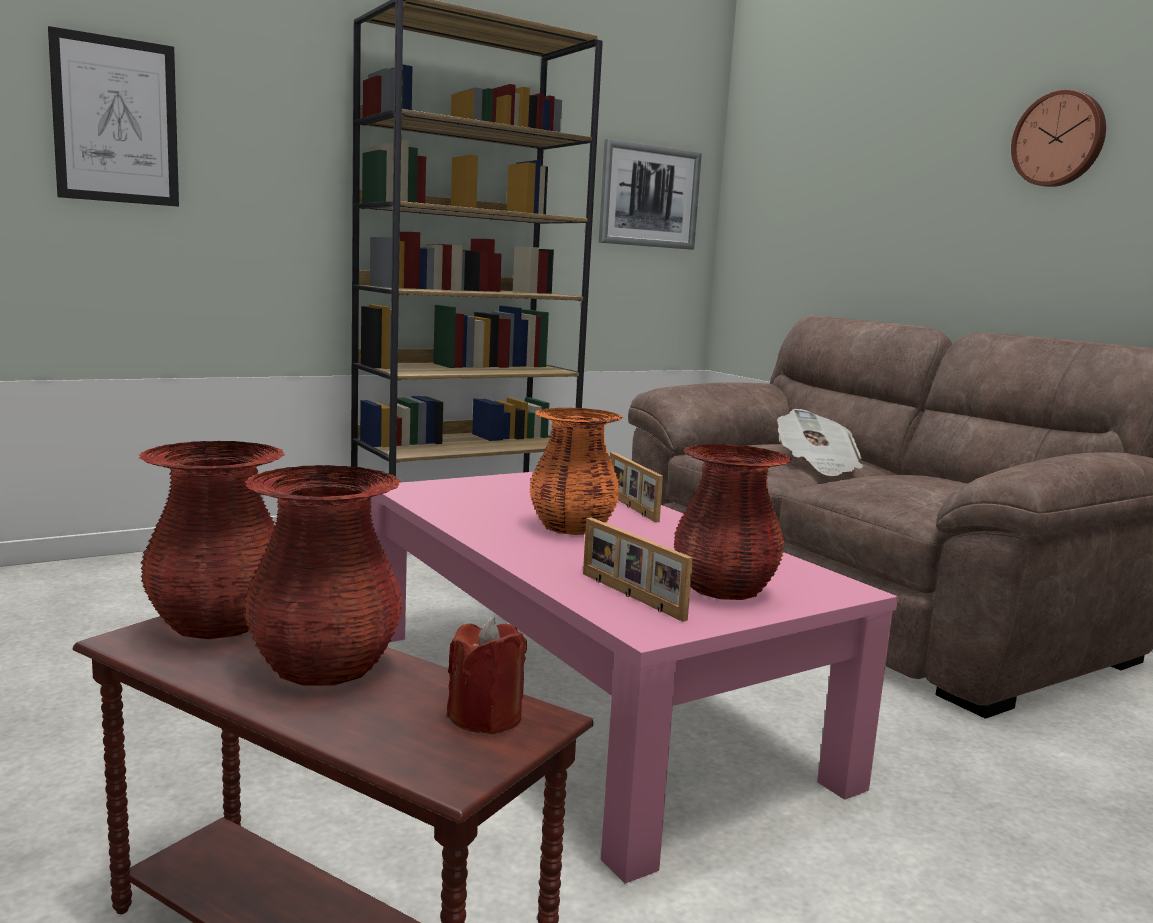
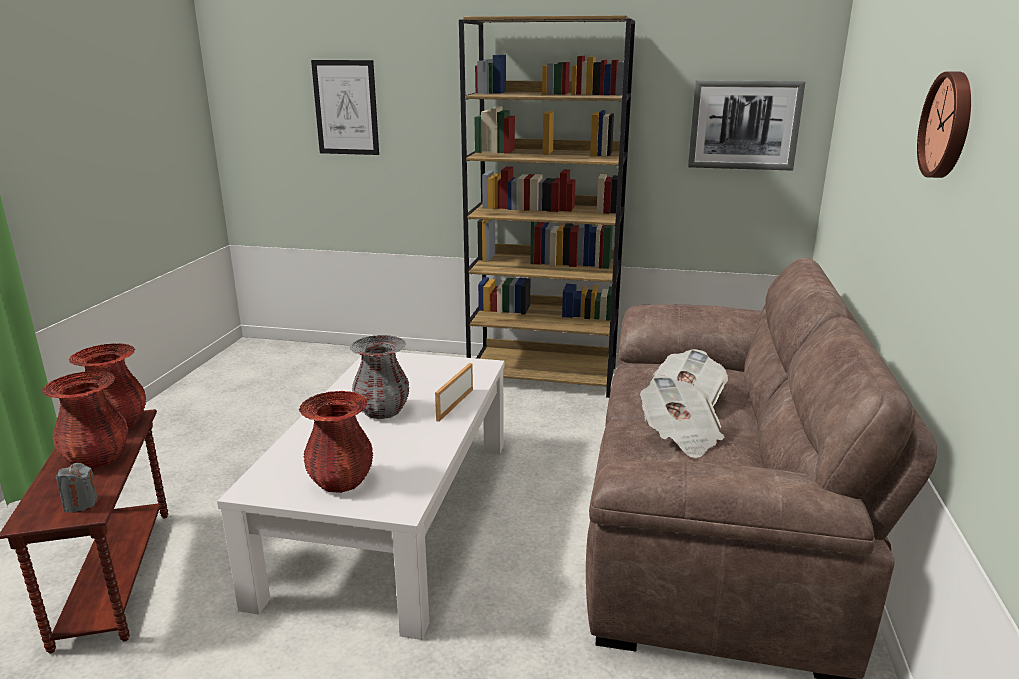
camera: 45 degrees right, 10 degrees up
(486, 717) = (81, 504): red candle -> grey candle
(572, 528) = (382, 411): orange vase -> grey vase
(584, 702) = (393, 515): pink coffee table -> white coffee table
(630, 596) = (291, 467): picture frame -> none
(898, 479) = (680, 436): none -> newspaper

